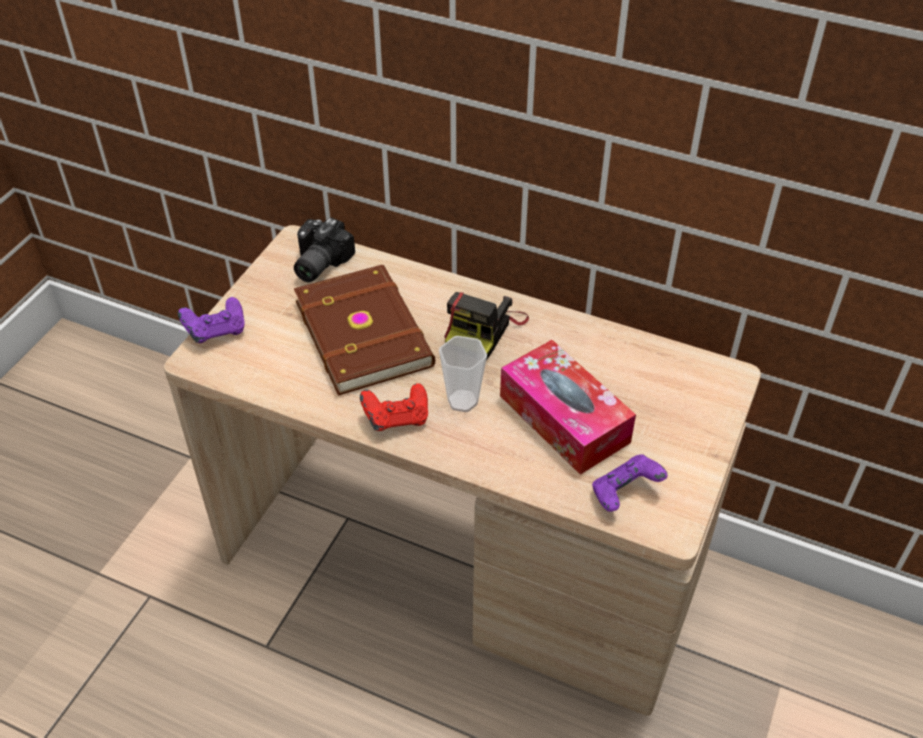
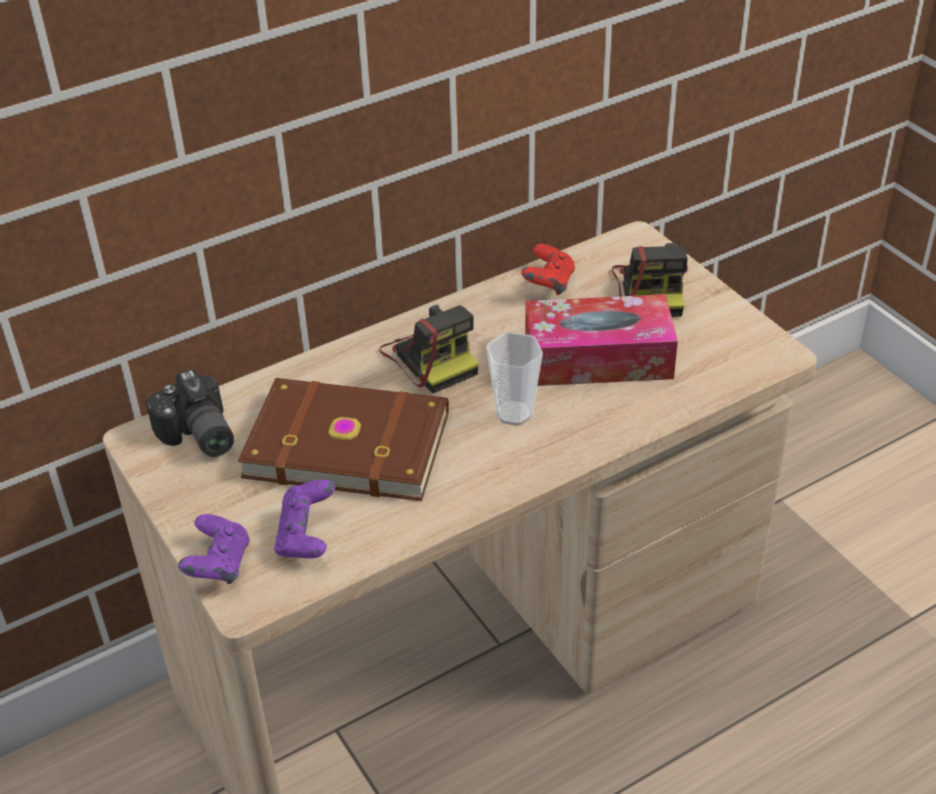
camera: 55 degrees left, 5 degrees down
(396, 419) = (495, 470): red game controller -> red game controller (548, 284)
(625, 494) = (718, 362): purple game controller -> purple game controller (307, 537)
(677, 414) = (652, 289): none -> camera

